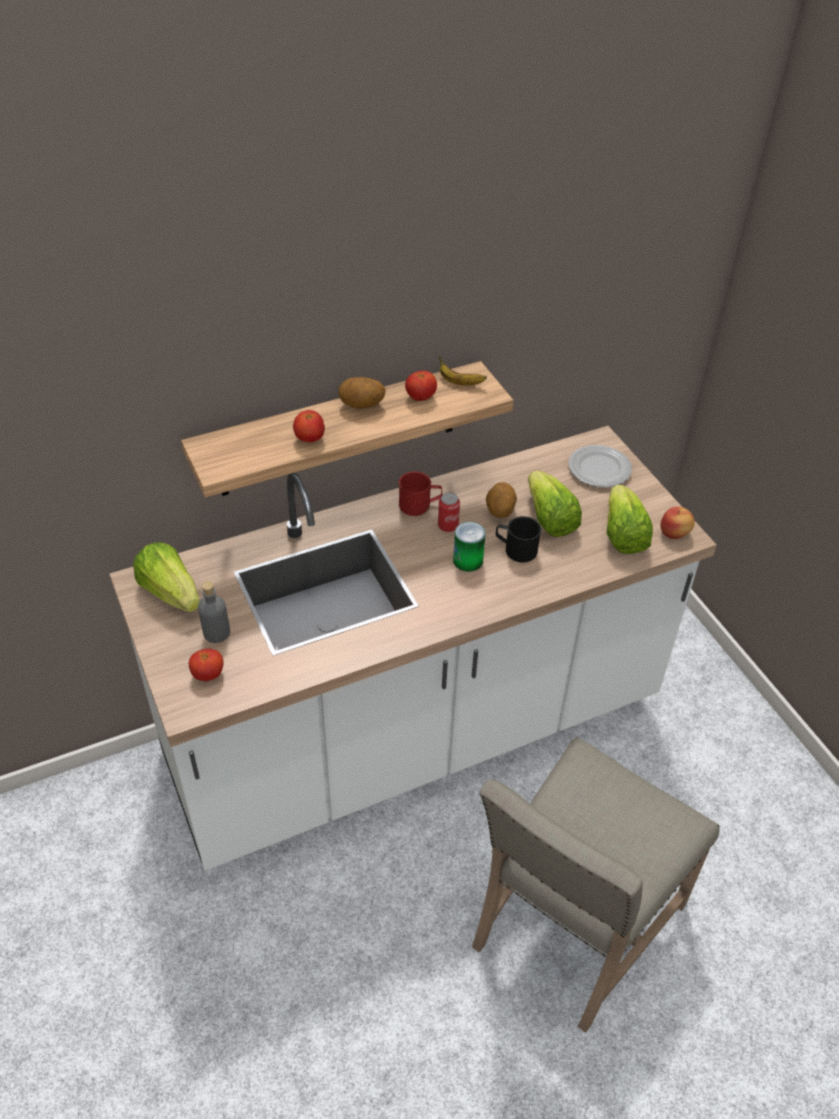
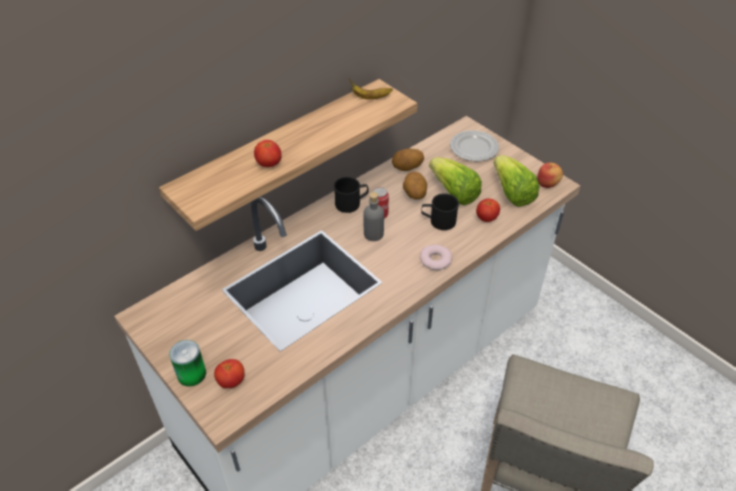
camera: 15 degrees left, 0 degrees up
(171, 592) = (174, 319): lettuce -> none
(216, 633) = (225, 344): grey bottle -> grey bottle (373, 234)
(361, 406) = (300, 130): potato -> potato (407, 168)
(420, 397) = (345, 114): tomato -> tomato (486, 218)
(420, 505) = (351, 203): red mug -> black mug
(468, 560) = (406, 237): can -> can (191, 374)
(492, 594) = (435, 260): none -> donut

